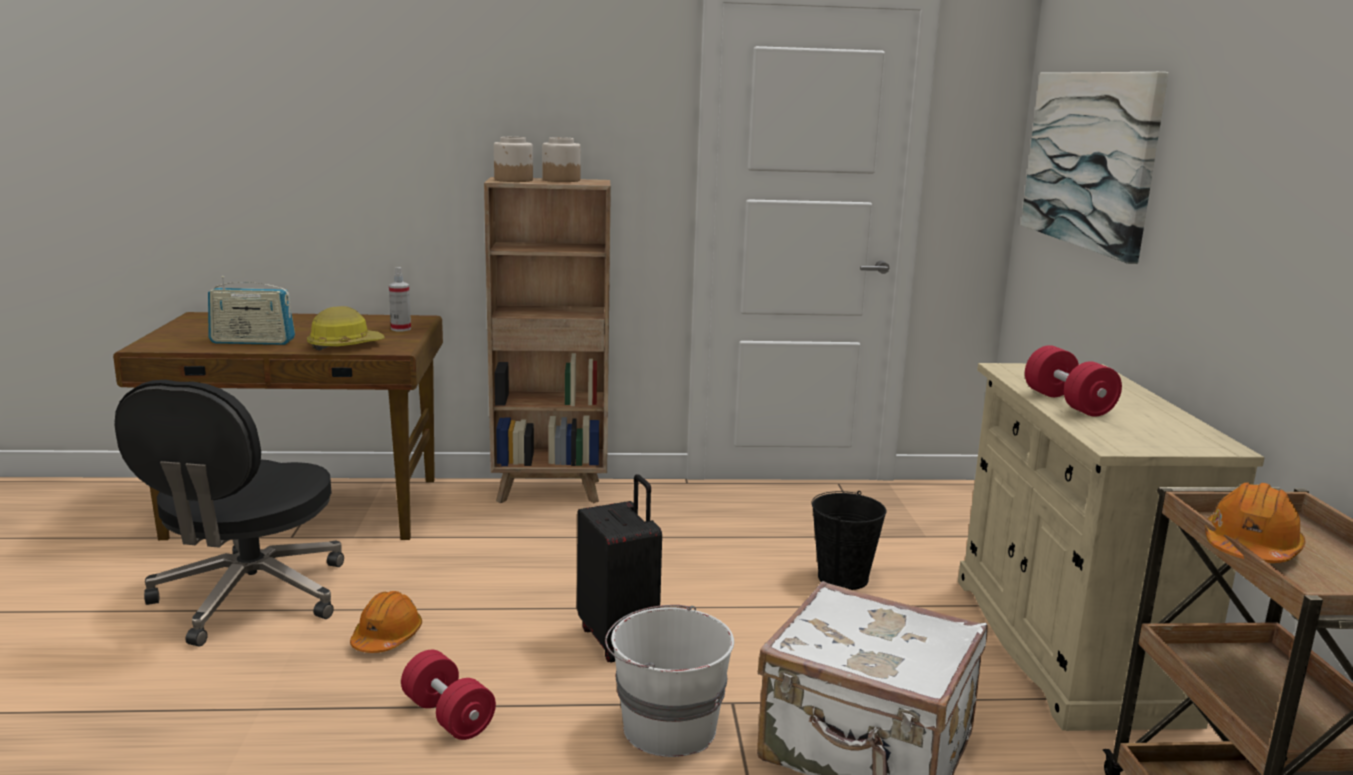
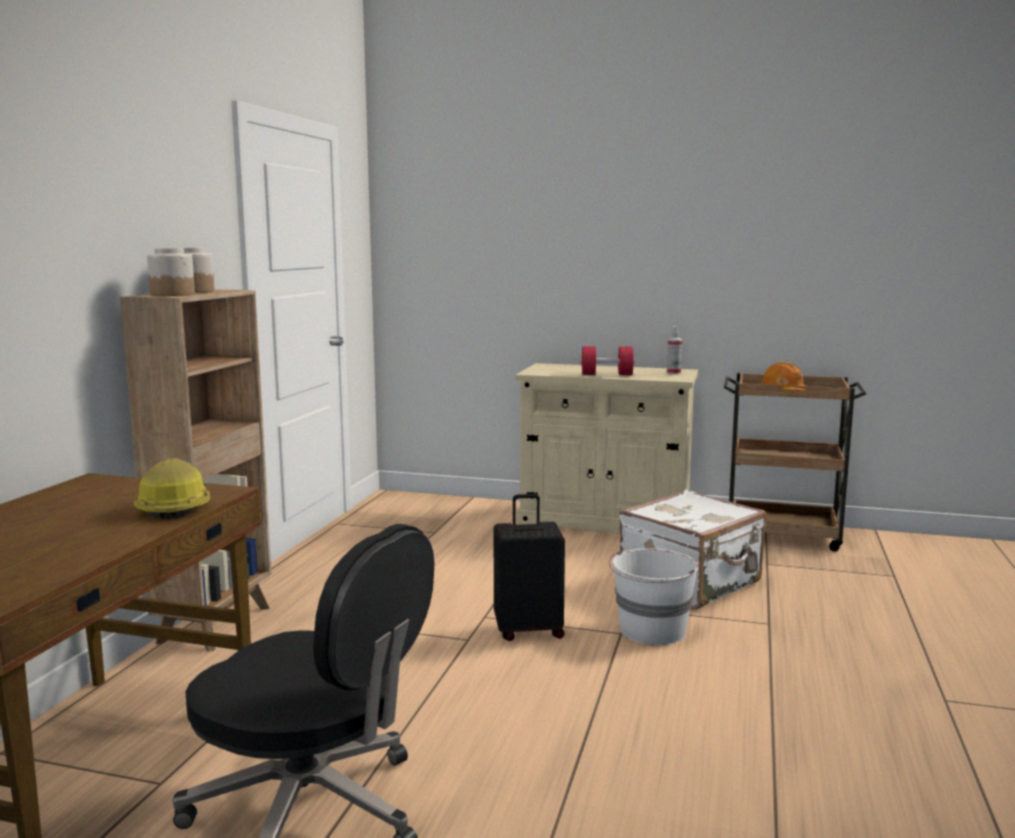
camera: 70 degrees left, 5 degrees down
(252, 342) = (78, 545): radio -> none
(387, 638) = (465, 728): orange hard hat -> none
(401, 329) = (131, 486): spray bottle -> spray bottle (673, 373)
(448, 716) = (611, 706): red dumbbell -> none
(843, 578) = (488, 550): black bucket -> none
(1089, 159) = (475, 243): picture -> none

